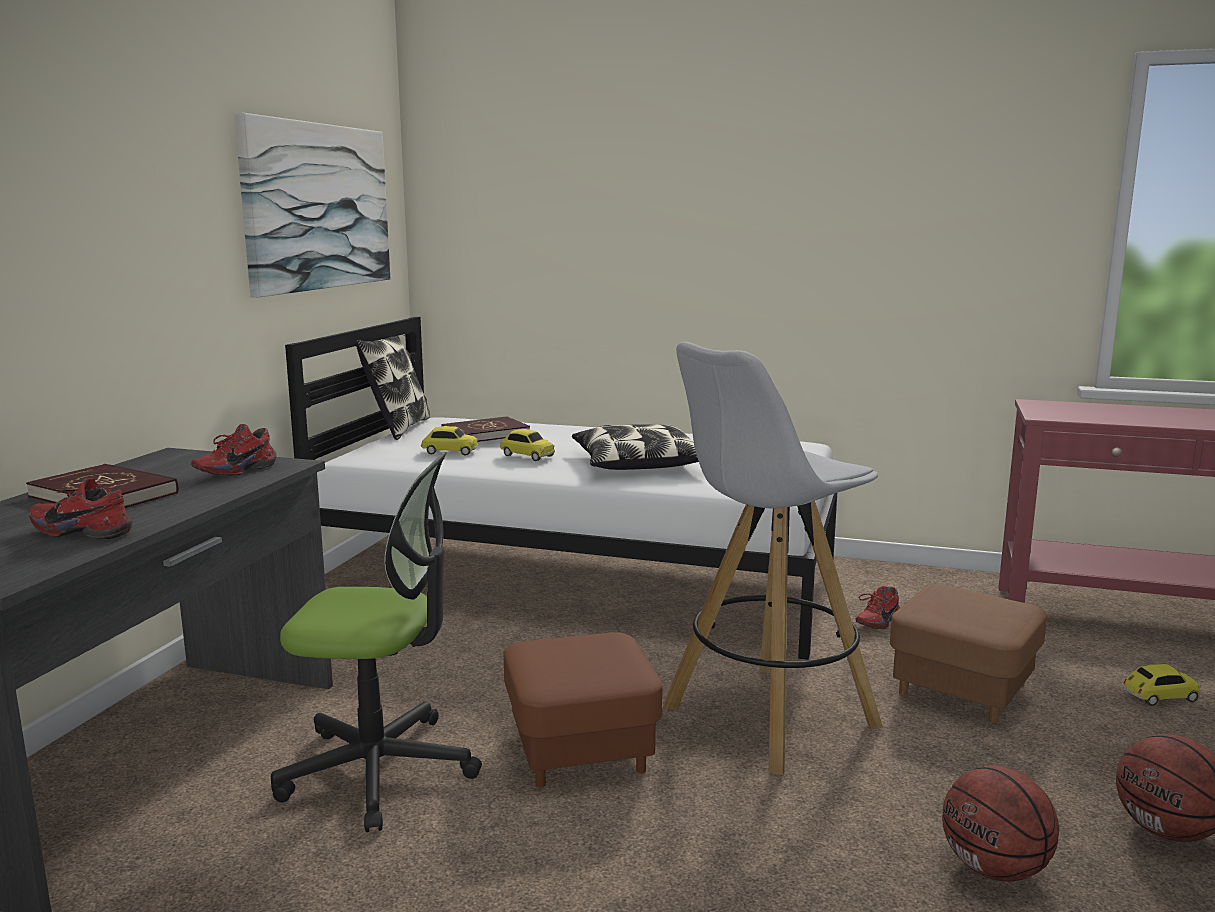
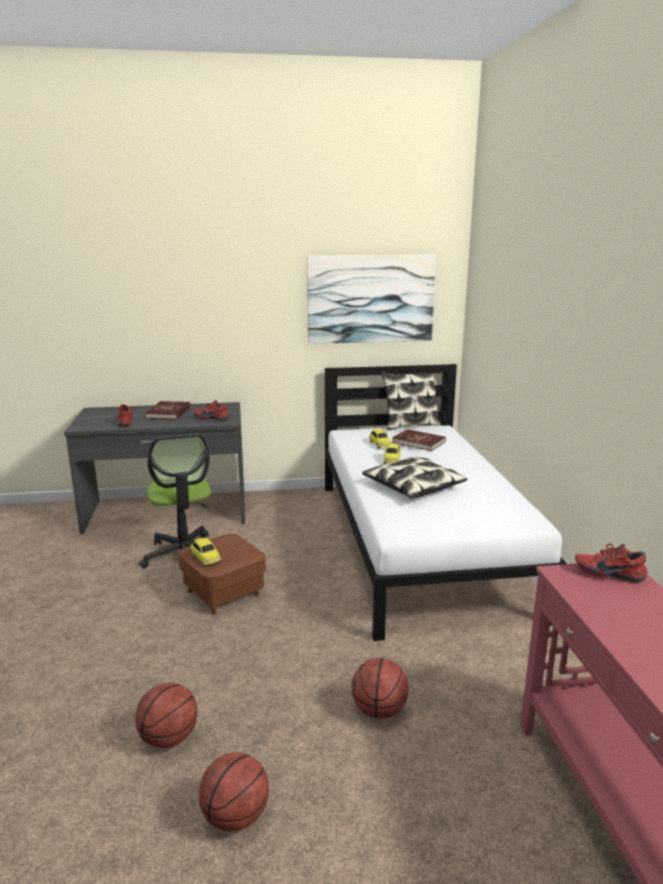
camera: 65 degrees right, 5 degrees up
(767, 718) = (287, 639): white stool -> none
(876, 622) = (459, 660): red shoe -> red shoe (609, 573)
(962, 690) = (379, 710): brown ottoman -> basketball
(1159, 697) = (449, 824): toy car -> toy car (205, 558)

